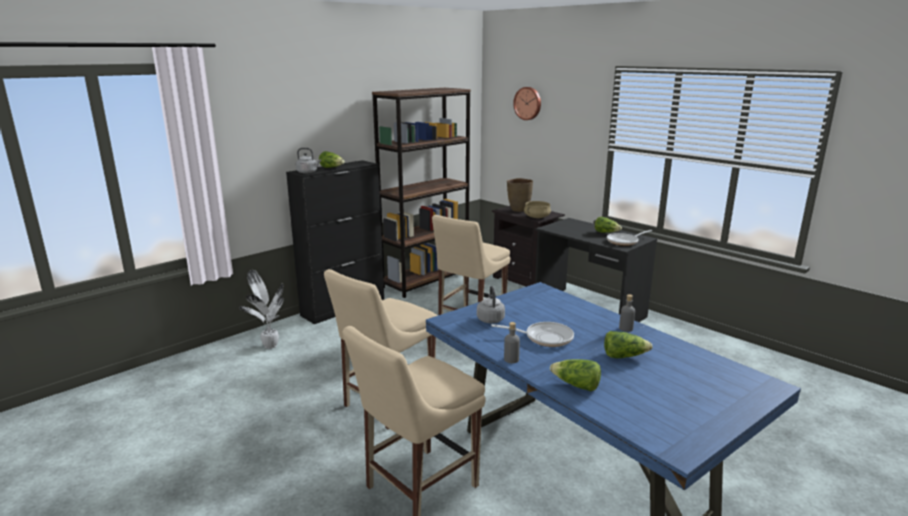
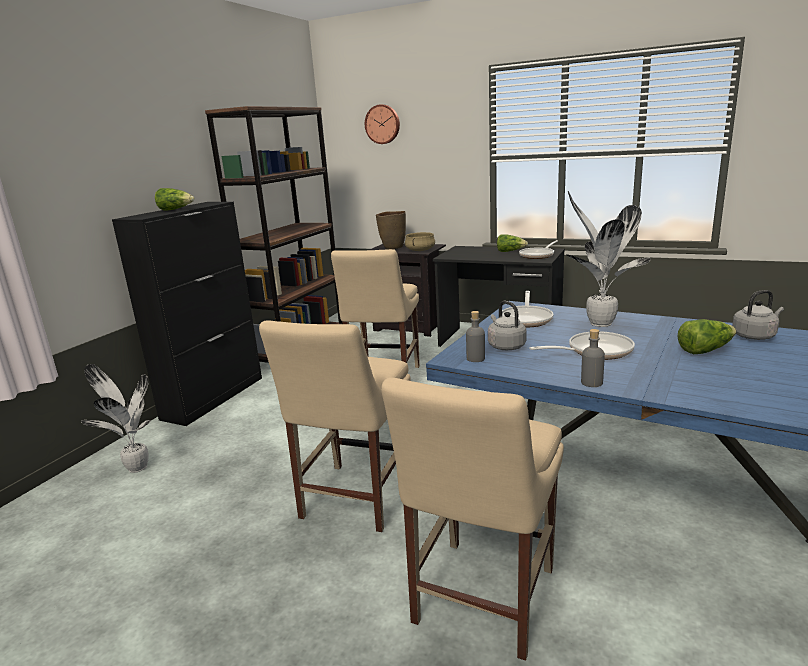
camera: 20 degrees left, 0 degrees up
(308, 172) = (147, 216): grey kettle -> grey kettle (755, 336)
(532, 301) = (526, 319): none -> frying pan
(576, 385) = (706, 392): lettuce -> none
(578, 316) = (598, 323): none -> potted plant
(626, 328) = (663, 324): grey bottle -> grey bottle (475, 358)

